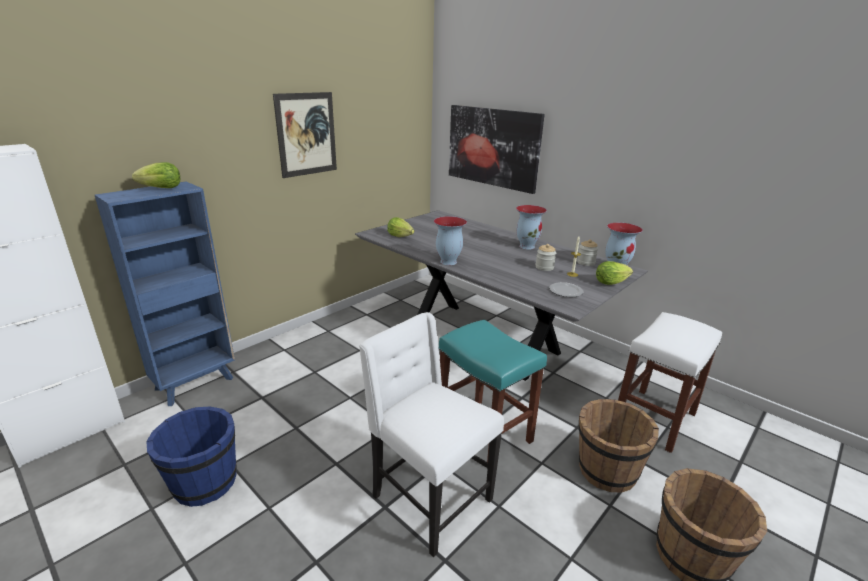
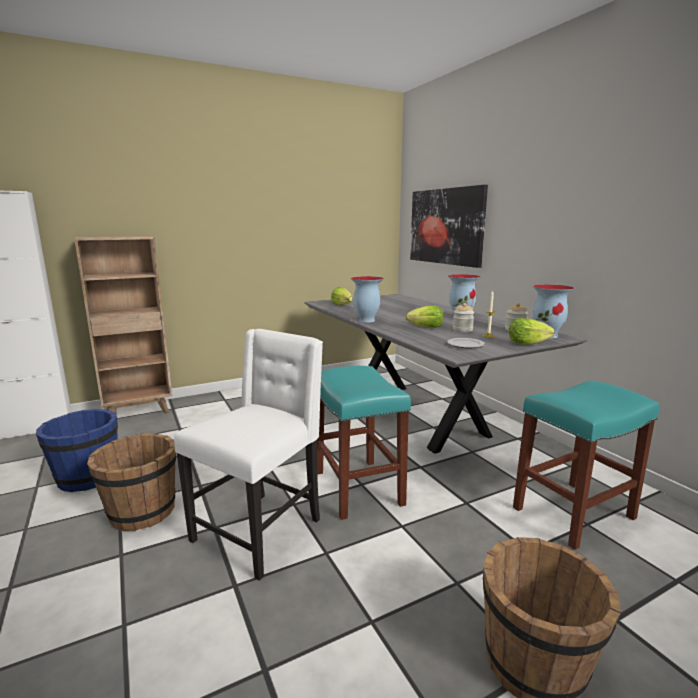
camera: 20 degrees right, 10 degrees down
(162, 188) = (125, 236): lettuce -> lettuce (426, 327)
(196, 383) = (139, 412): blue bookcase -> brown bookcase
(306, 134) = (266, 210): picture -> none
(428, 498) = (260, 530): white chair -> white chair turned 60 degrees clockwise
(606, 471) = (474, 549): brown bucket -> brown bucket (141, 512)
(654, 420) = (573, 514): white stool -> turquoise stool

